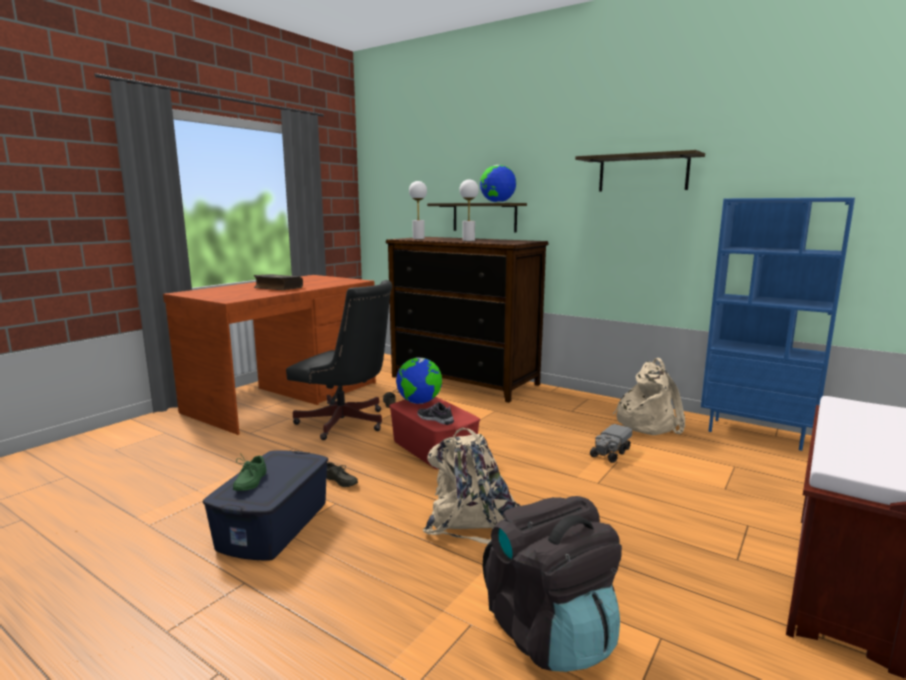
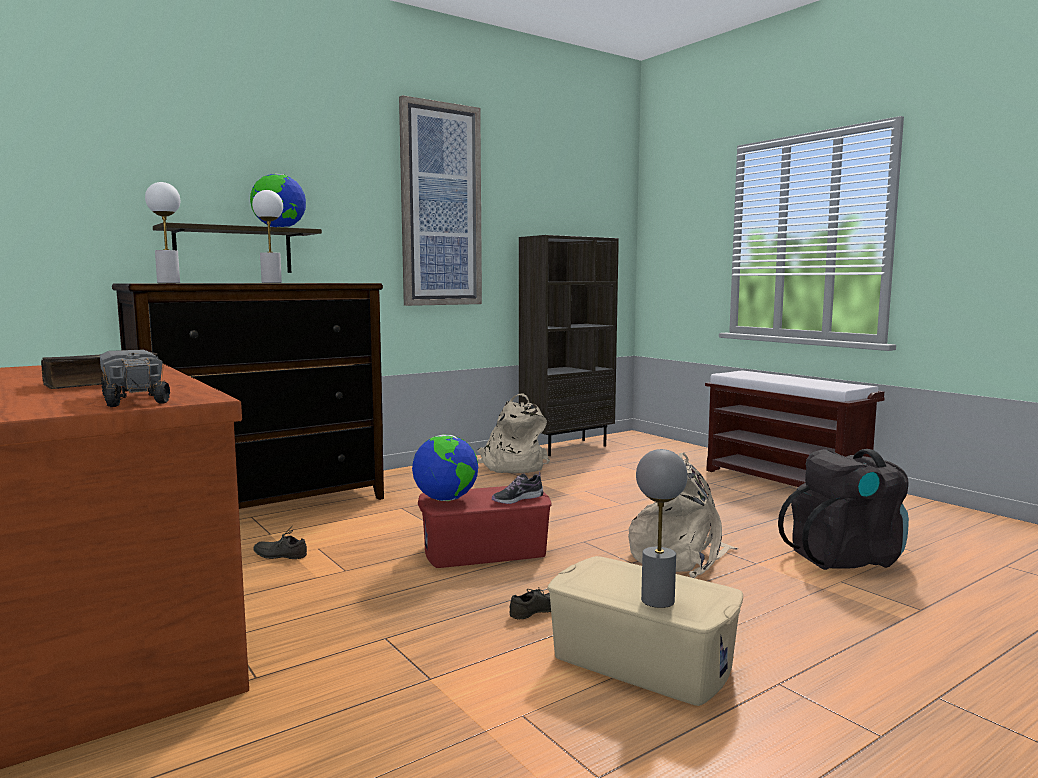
camera: 70 degrees left, 5 degrees down
(248, 482) = (657, 600): green shoe -> grey table lamp
(275, 525) = (642, 660): blue storage box -> beige storage box
(346, 424) = (329, 591): black office chair -> none
(610, 453) = (565, 489): toy truck -> toy truck (134, 399)
(643, 173) = (440, 205): shelf -> picture
(756, 434) = (567, 447): blue bookcase -> brown bookcase

